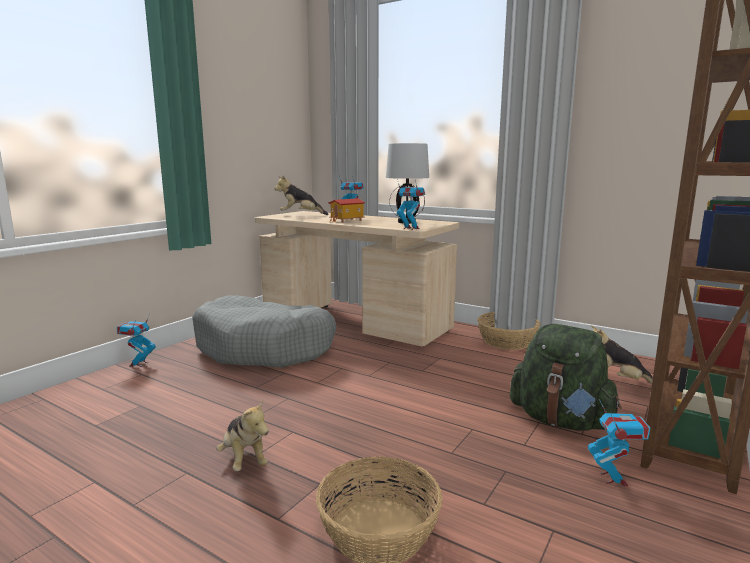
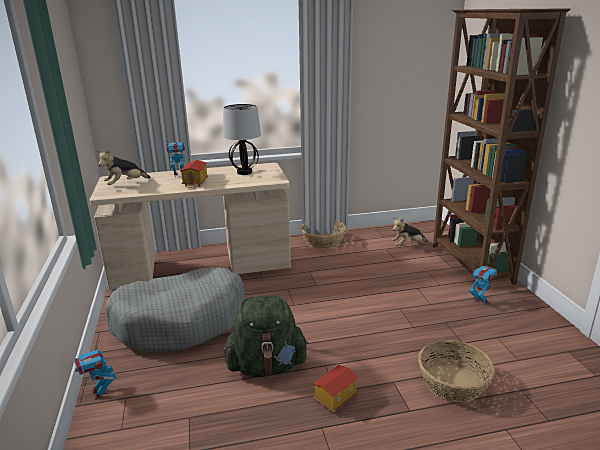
camera: 45 degrees left, 10 degrees up
(244, 460) = (335, 398): plush toy -> toy house
(410, 228) = (272, 181): toy robot -> none
(561, 421) = (423, 282): green backpack -> green backpack (267, 366)

